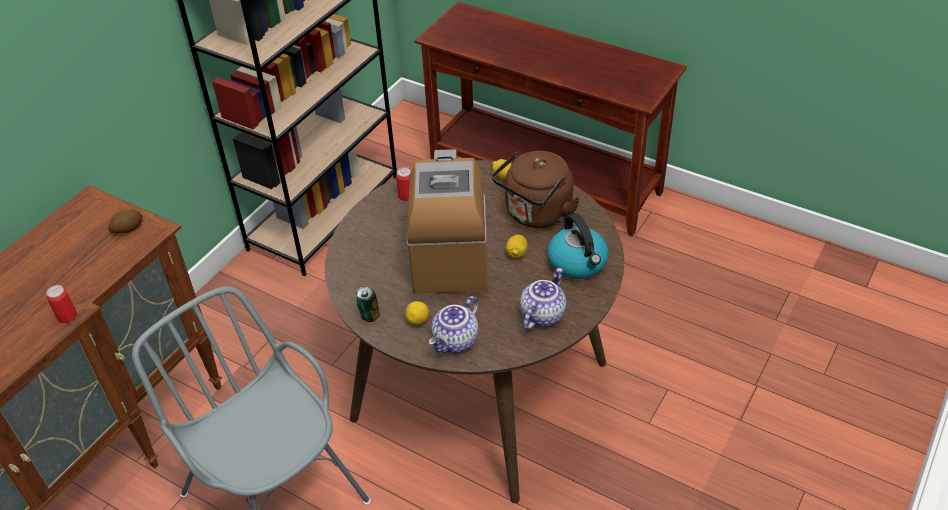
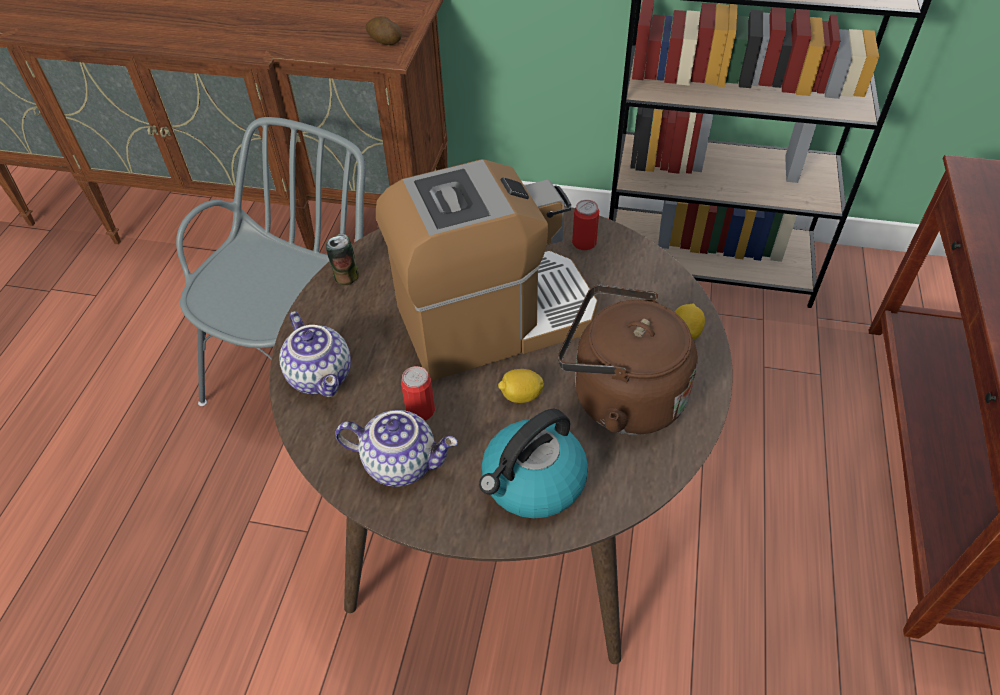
camera: 70 degrees right, 5 degrees up
(67, 316) = (249, 52): can -> can (420, 410)
(418, 320) = (351, 325): lemon -> none
(456, 342) = (322, 376): teapot -> teapot turned 135 degrees counterclockwise

